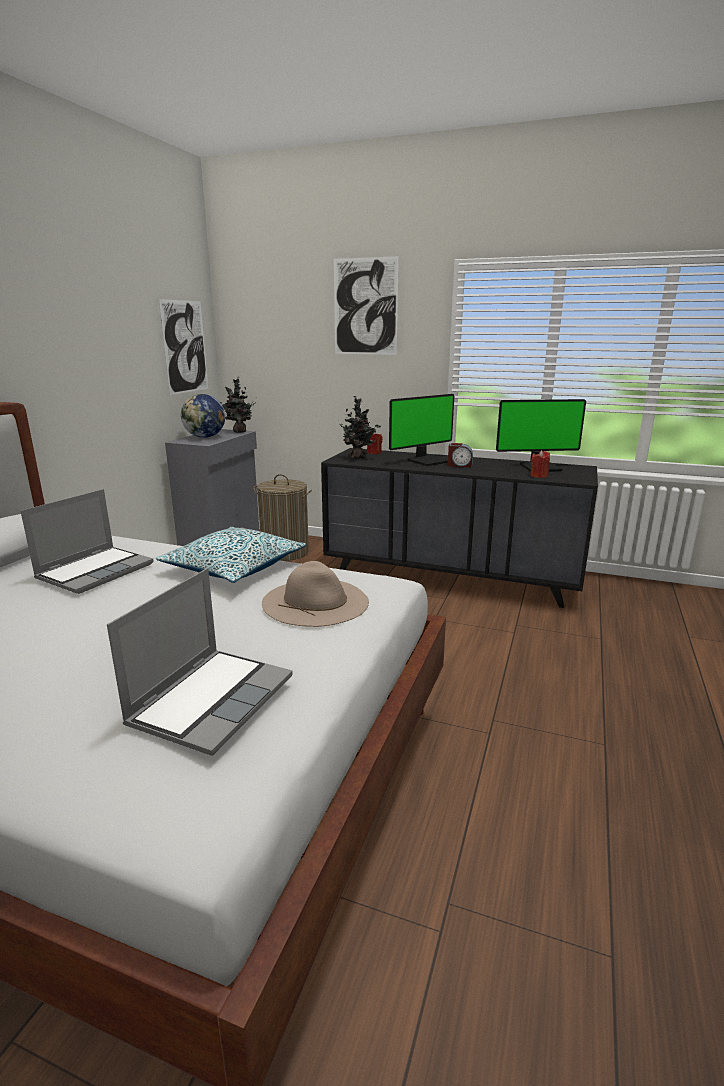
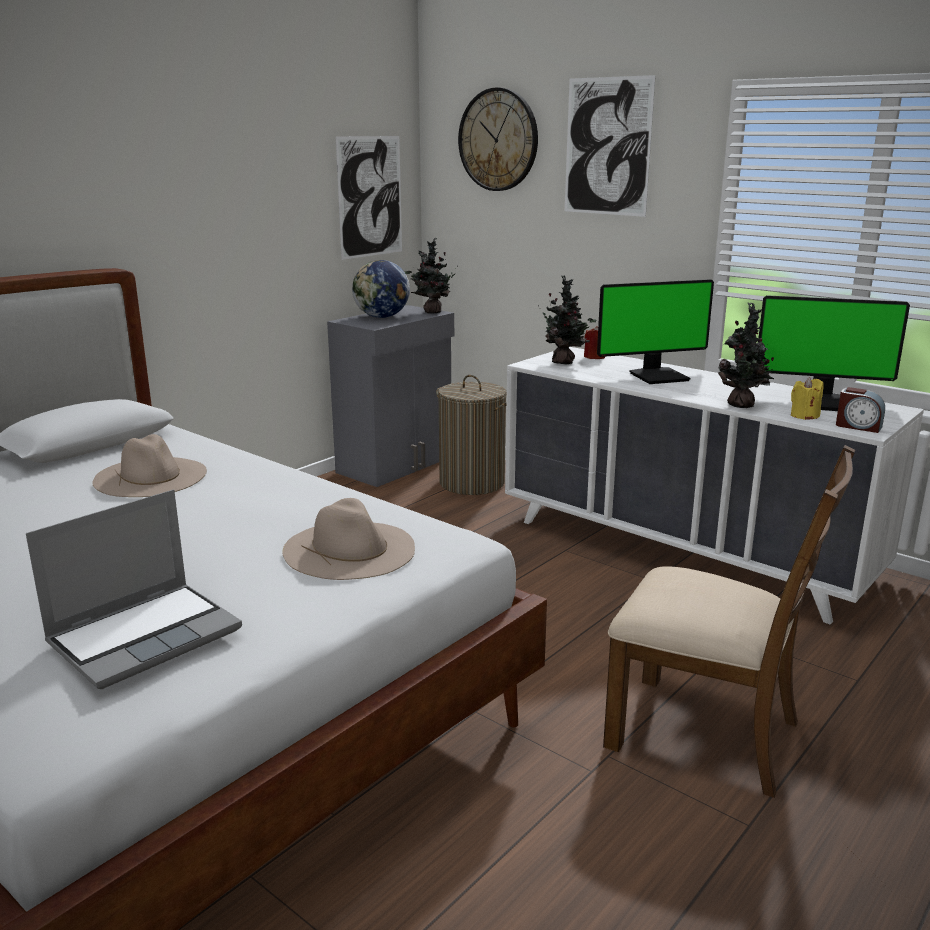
camera: 20 degrees right, 0 degrees up
(96, 571) = (150, 476): laptop -> beige hat
(234, 567) = (297, 494): pillow -> none
(279, 304) = (498, 140): none -> wall clock
(451, 577) = (683, 552): black dresser -> white dresser
(459, 465) = (699, 387): alarm clock -> alarm clock (858, 426)
(497, 473) = (742, 406): none -> potted plant
(539, 476) = (804, 416): red candle -> yellow candle
(541, 690) = (706, 733): none -> brown chair

